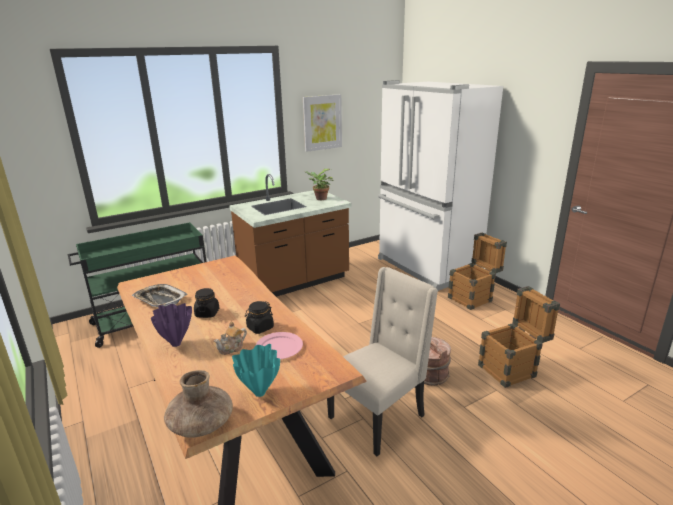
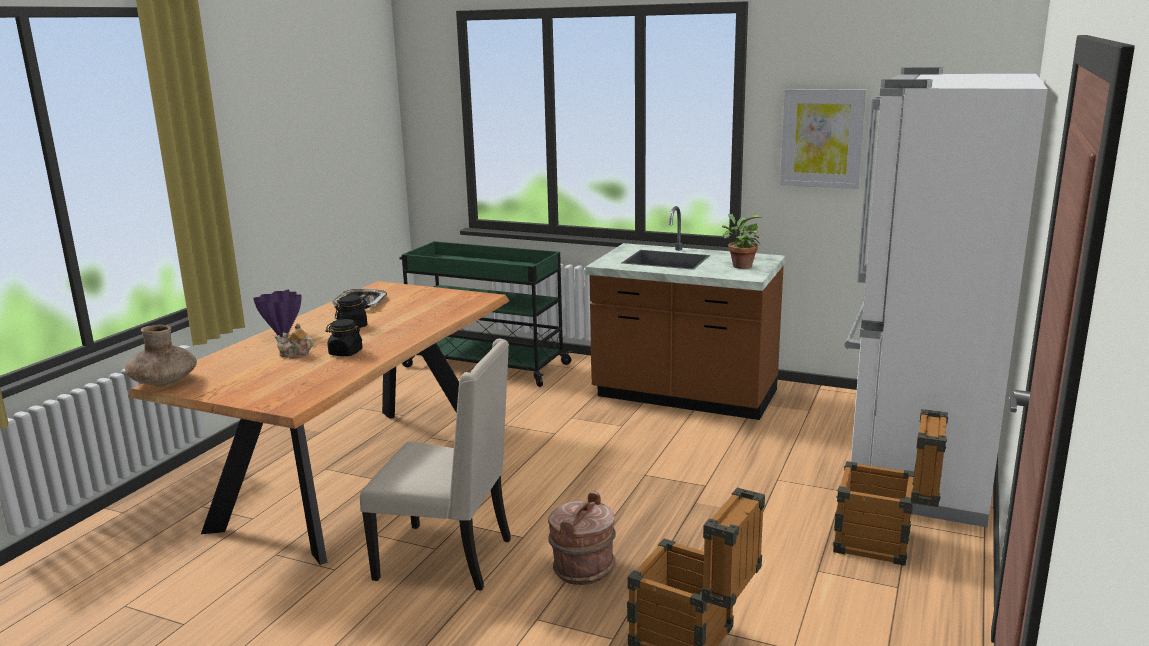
camera: 55 degrees right, 5 degrees down
(259, 394) = (223, 387): turquoise vase -> none
(279, 348) = (313, 371): pink plate -> none

